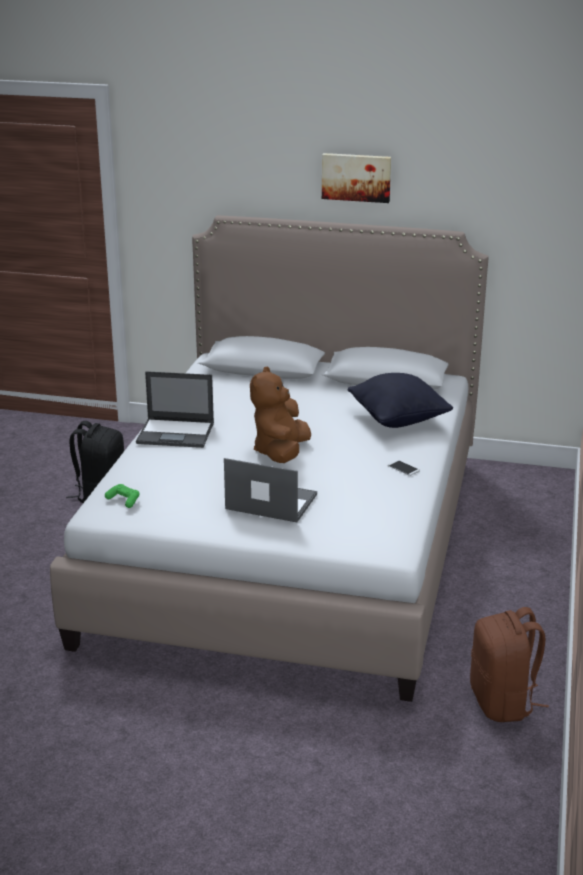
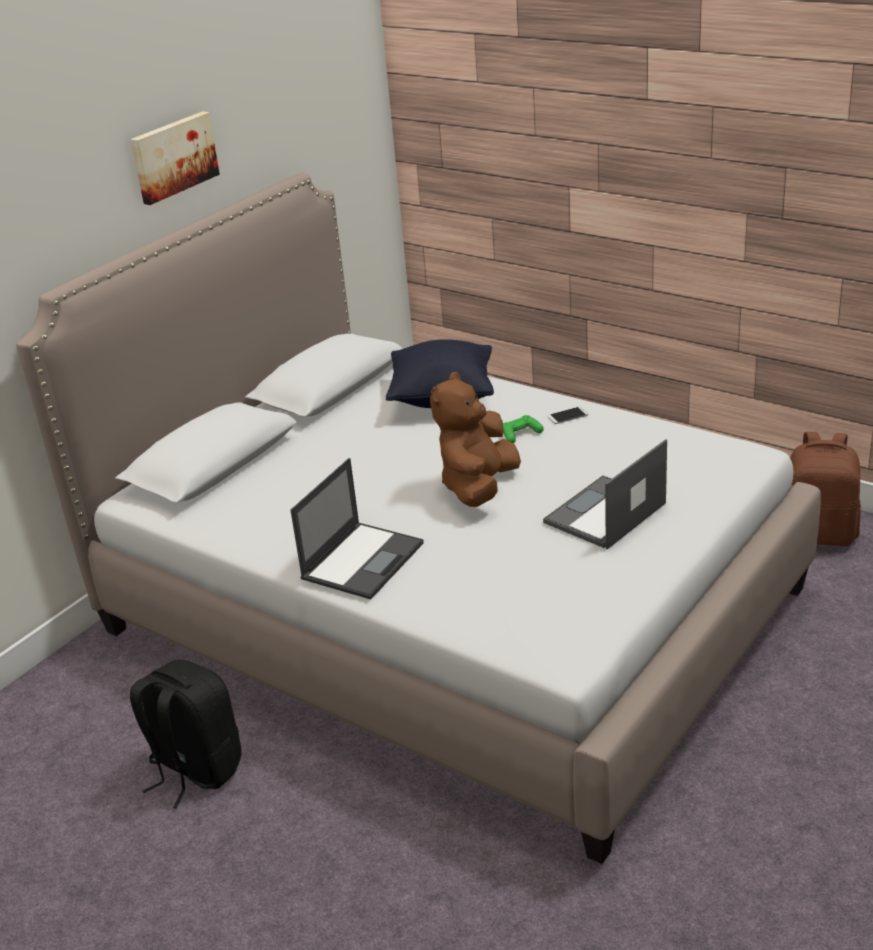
camera: 65 degrees left, 5 degrees up
(123, 500) = (545, 628): green game controller -> green game controller (520, 434)
(281, 453) = (478, 487): brown plush toy -> brown plush toy turned 75 degrees clockwise

